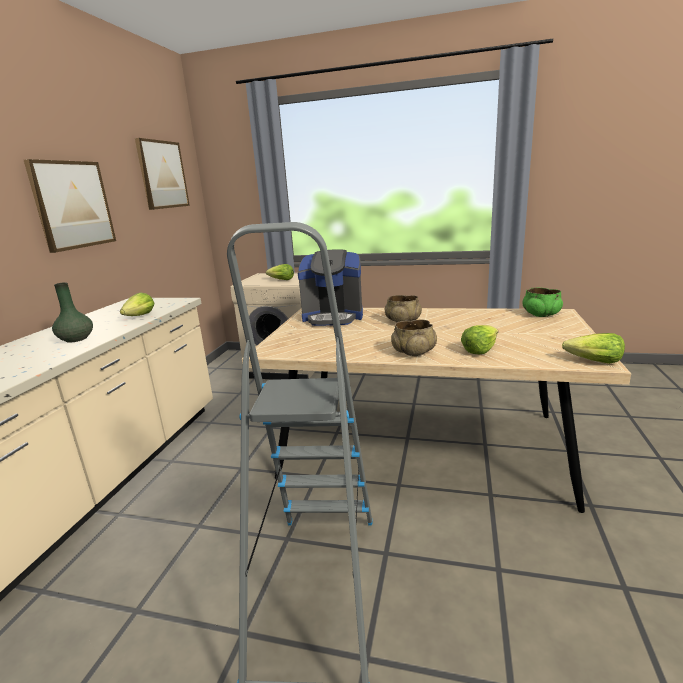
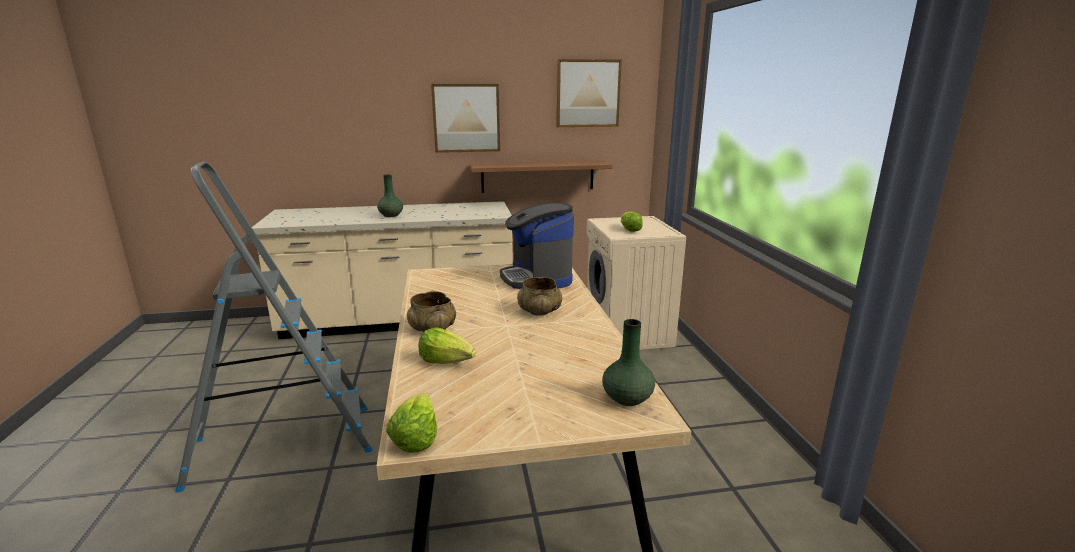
camera: 65 degrees right, 0 degrees up
(140, 316) = (448, 215): lettuce -> none
(147, 264) = (538, 176): none -> shelf
(540, 314) = (628, 398): green bowl -> green vase

